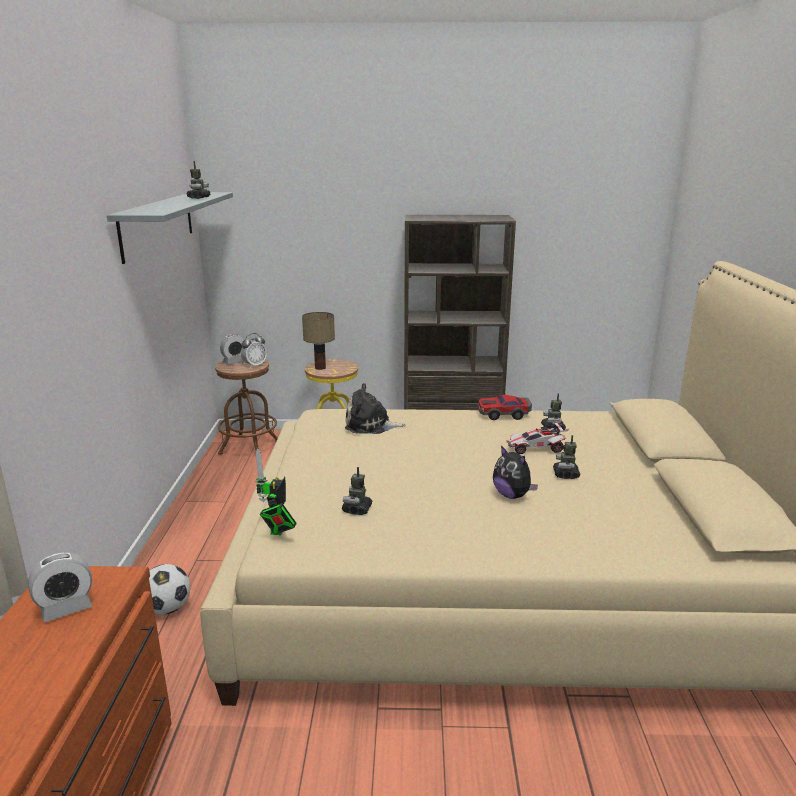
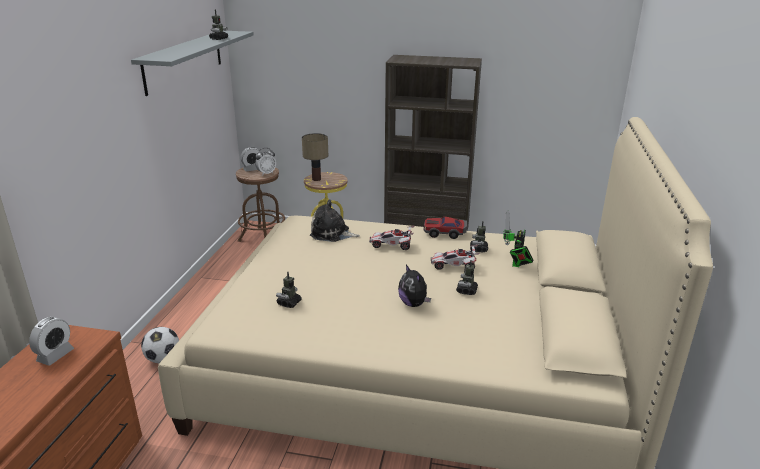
camera: 10 degrees right, 5 degrees up
(66, 608) = (55, 355): alarm clock -> alarm clock turned 45 degrees counterclockwise
(278, 531) = (224, 314): toy robot -> toy robot (516, 264)
(450, 432) = (391, 245): none -> toy car

